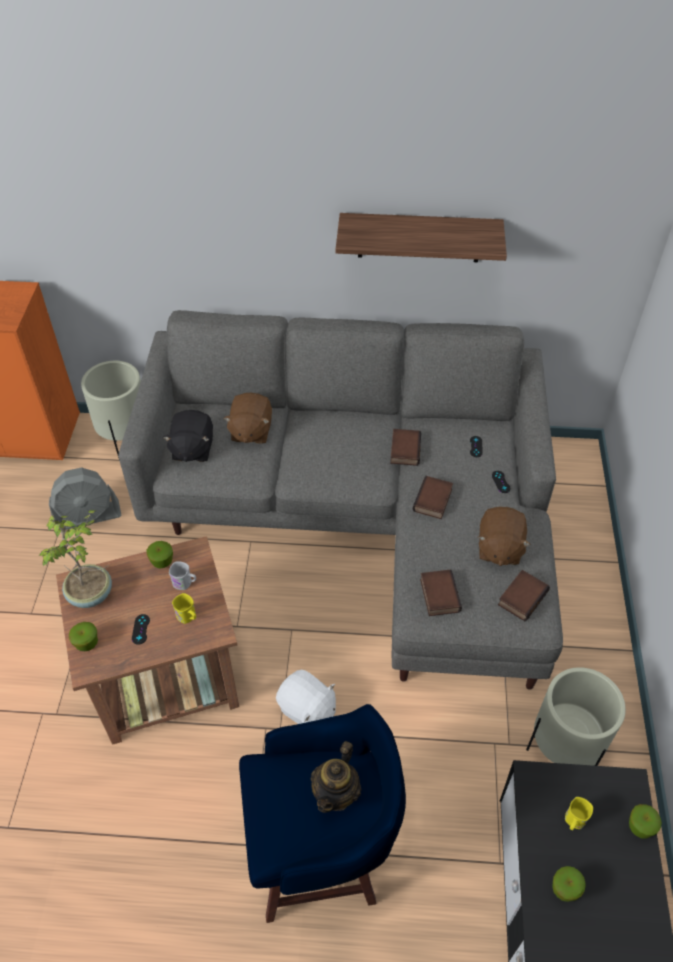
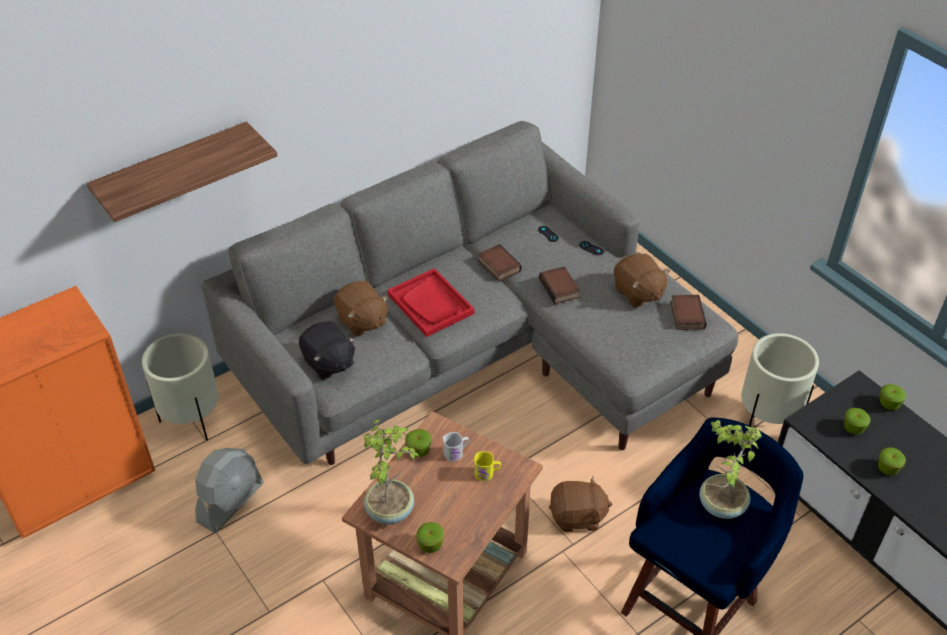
camera: 40 degrees left, 5 degrees down
(140, 629) = (461, 506): black game controller -> none
(307, 709) = (577, 517): white plush toy -> brown plush toy
(314, 449) = (431, 304): none -> red tray
(336, 793) = (720, 505): teapot -> potted plant
(419, 237) = (425, 76): shelf -> shelf (174, 172)
(438, 595) = (632, 348): book -> none
(574, 821) = (853, 428): yellow mug -> apple

